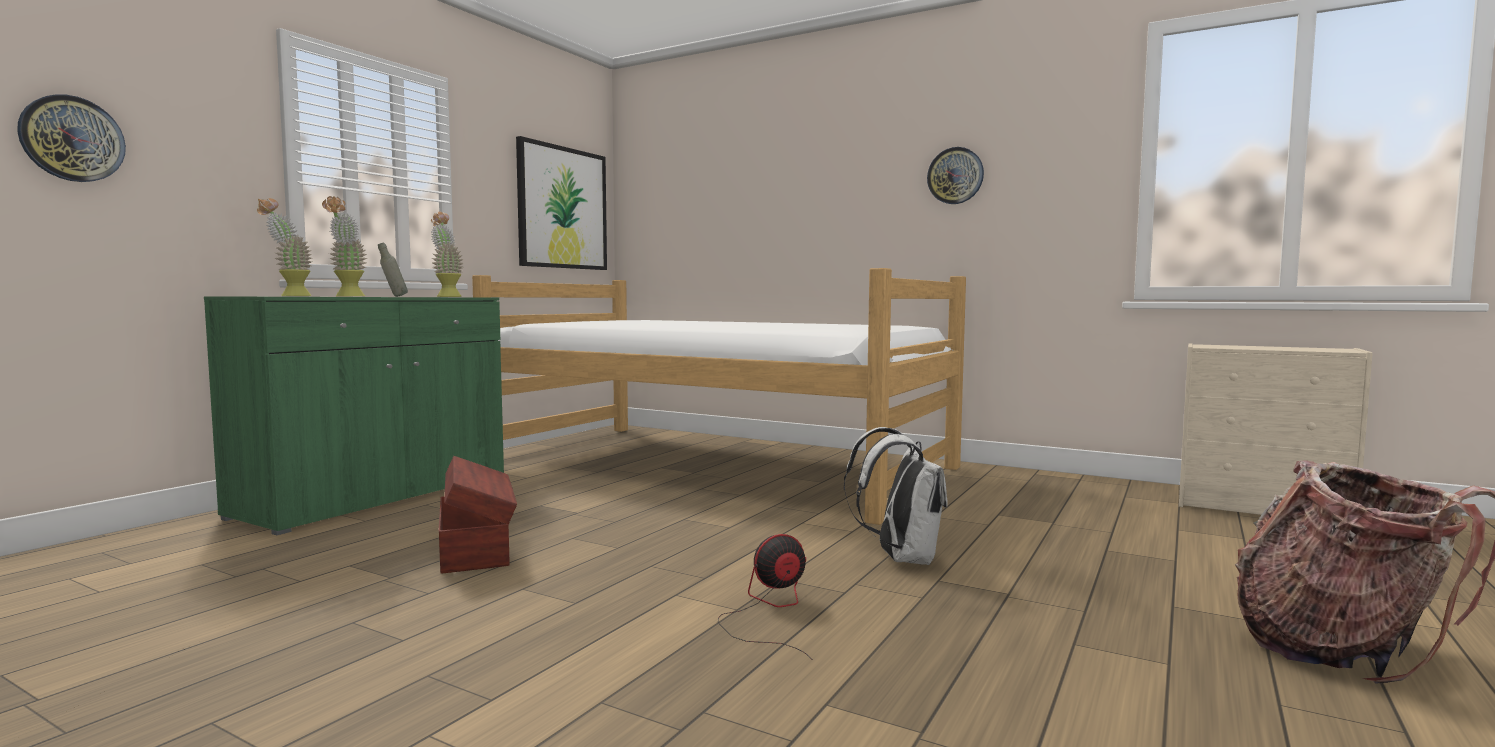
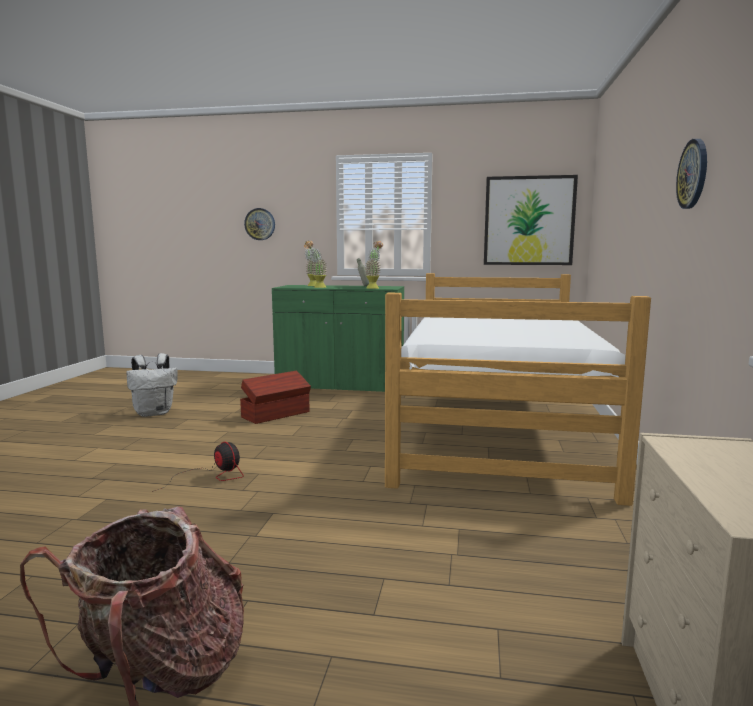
camera: 70 degrees right, 5 degrees up
(900, 558) = (312, 499): white backpack -> white backpack (154, 413)

